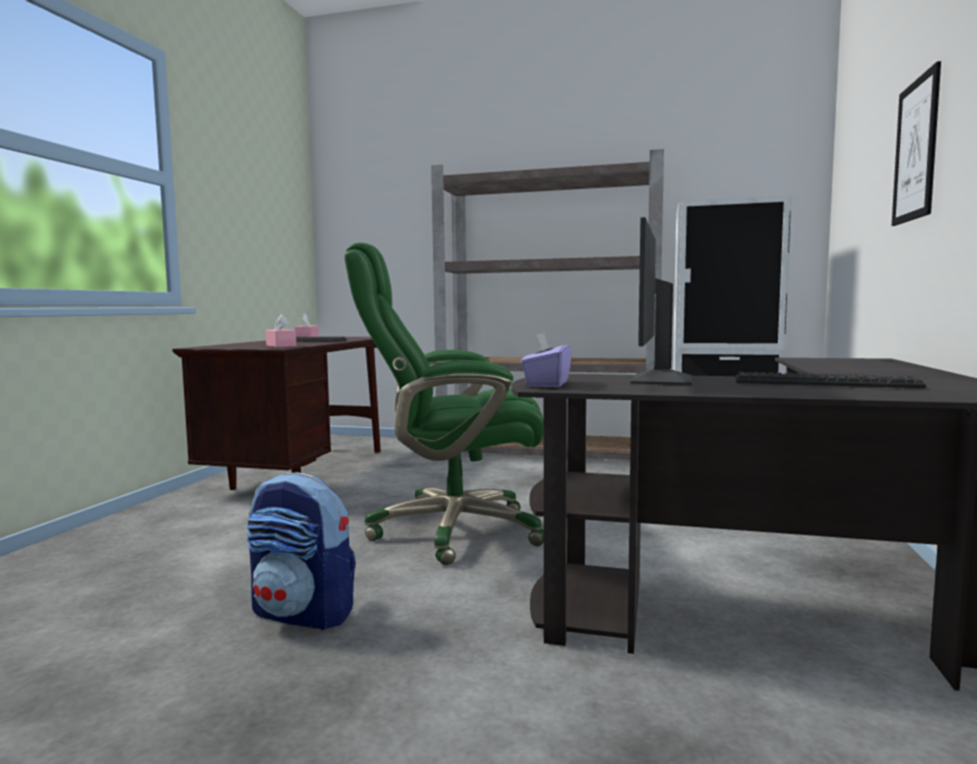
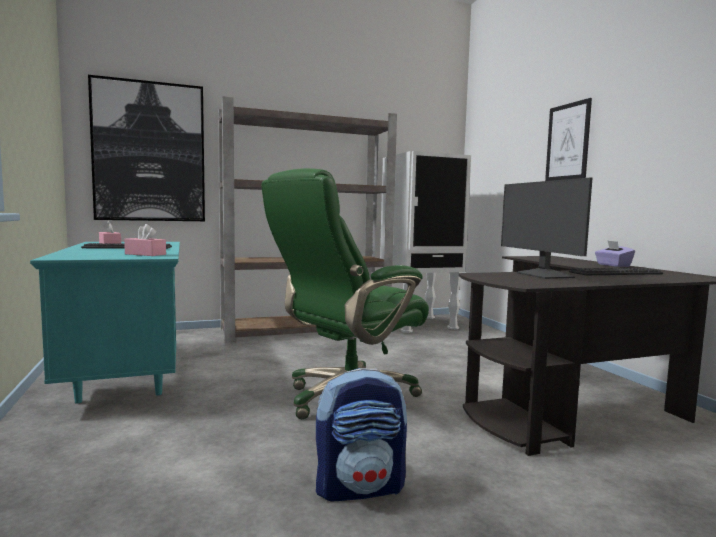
camera: 35 degrees left, 0 degrees up
(304, 472) = (127, 373): brown desk -> turquoise desk
(387, 238) = (149, 152): none -> picture
(546, 384) = (511, 282): purple tissue box -> purple tissue box (613, 265)

